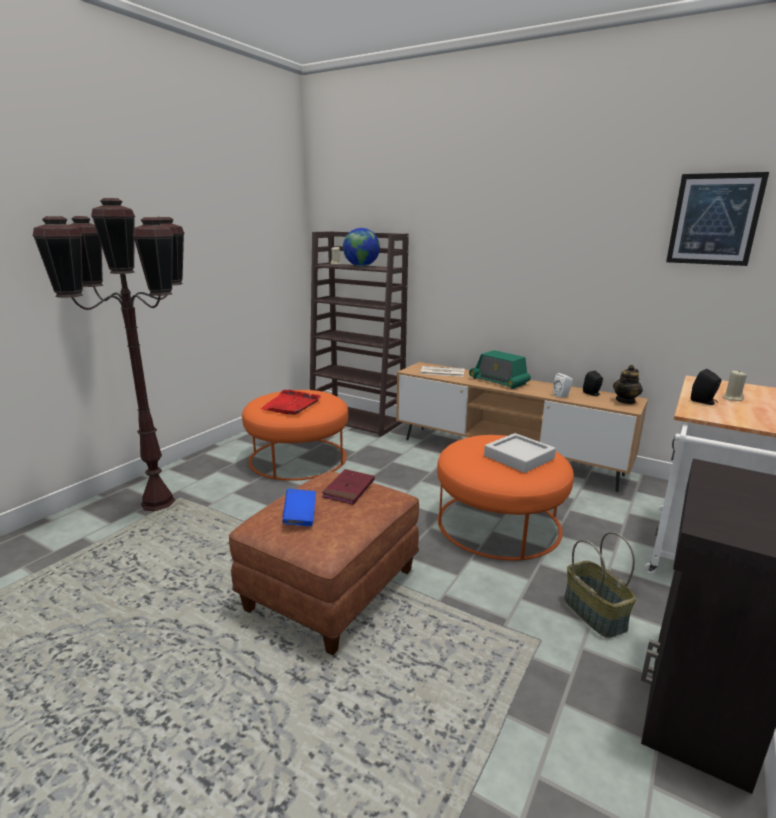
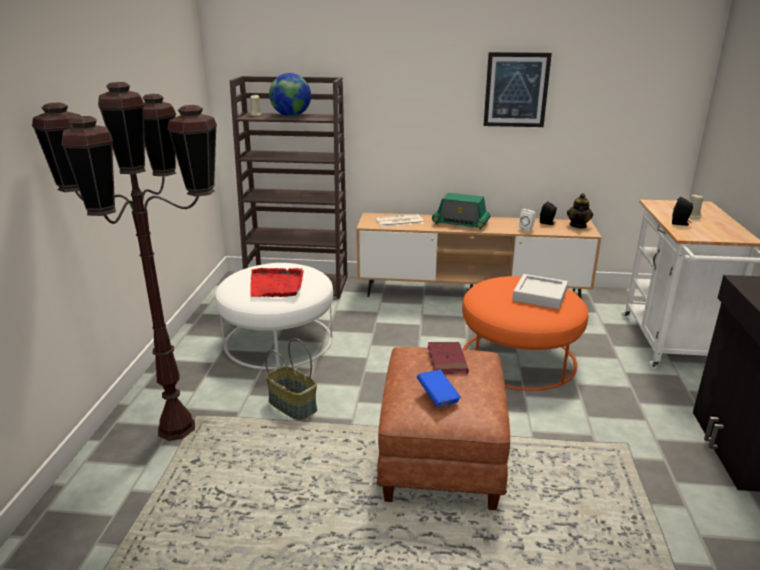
camera: 25 degrees left, 5 degrees up
(298, 457) = (278, 340): orange ottoman -> white ottoman
(595, 613) = (644, 411): basket -> basket (293, 405)
(714, 219) = (639, 61): picture -> picture (516, 90)

